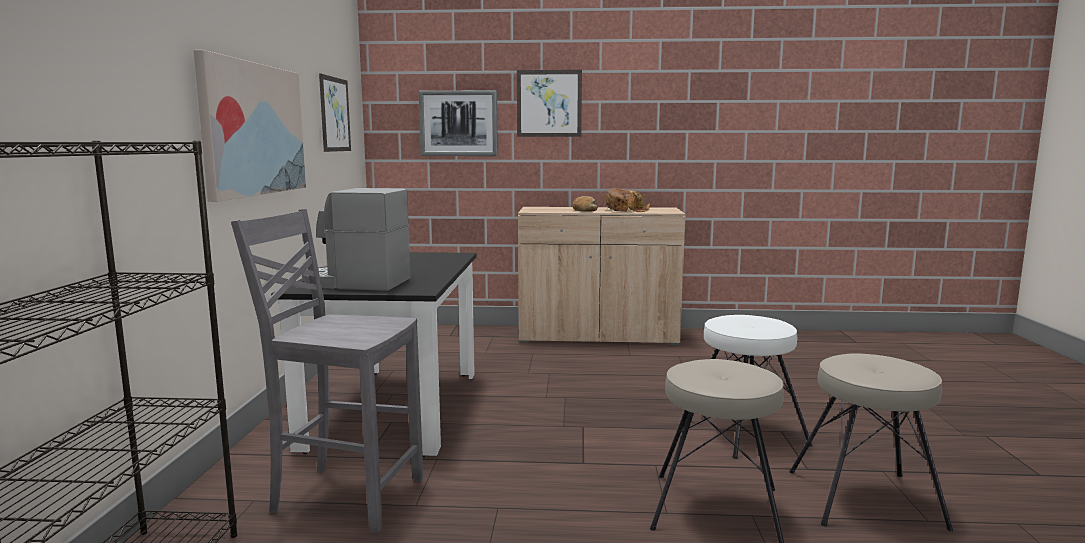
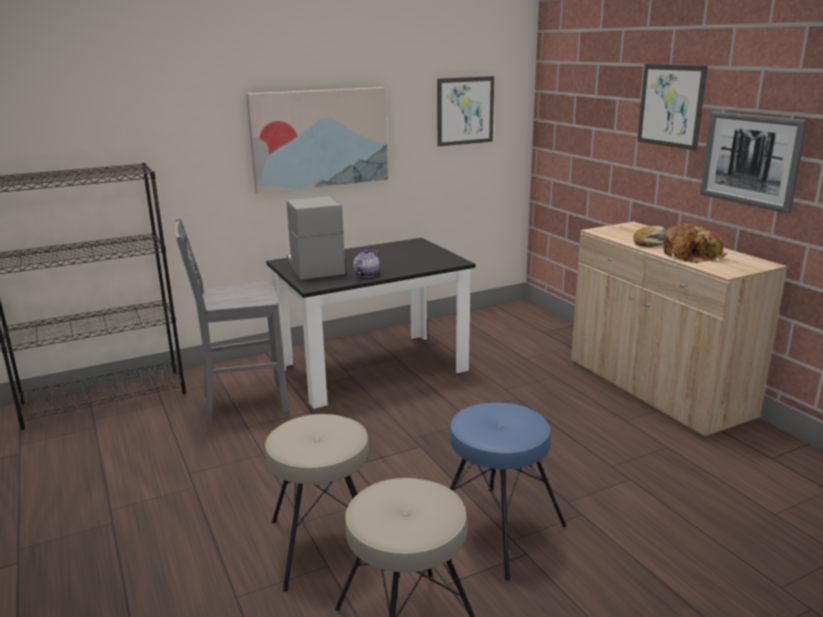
camera: 60 degrees right, 10 degrees up
(345, 496) = (243, 403): grey chair -> grey chair turned 90 degrees counterclockwise
(429, 274) = (366, 274): none -> teapot
(458, 123) = (594, 120): picture -> picture (751, 160)
(743, 432) = (496, 530): white stool -> blue stool

